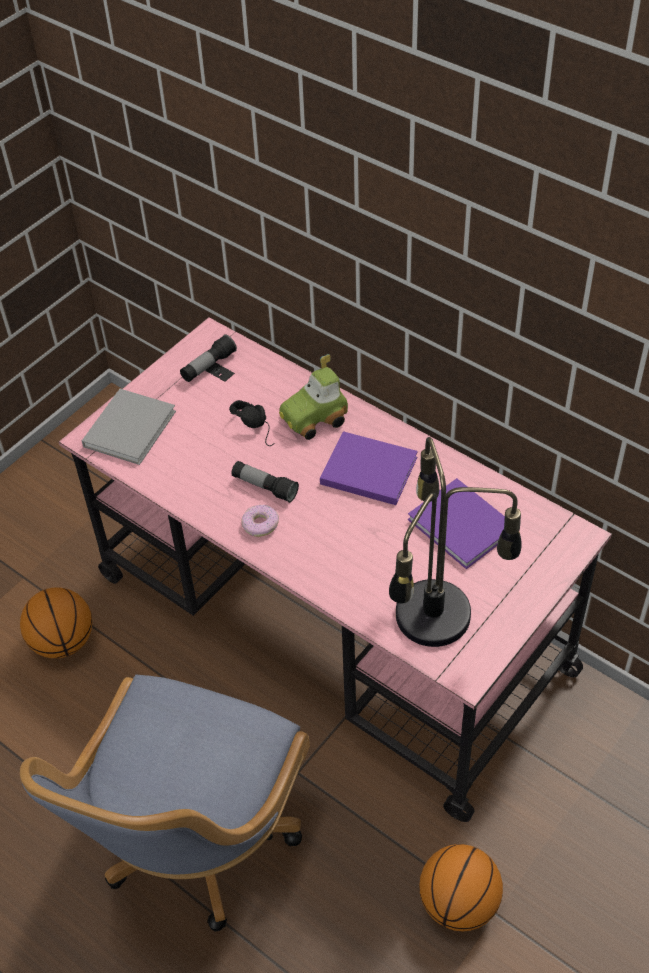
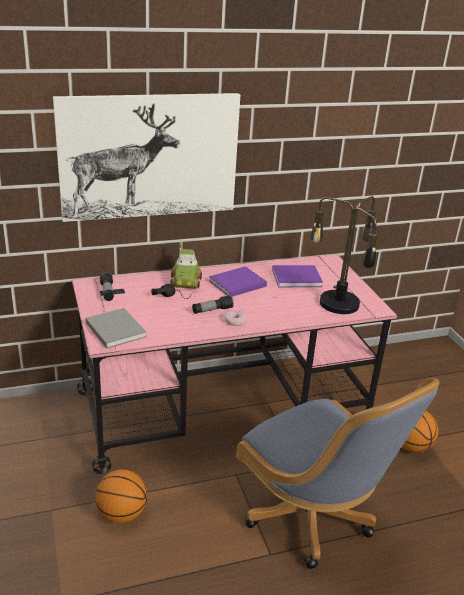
camera: 60 degrees left, 20 degrees down
(303, 204) = (149, 156): none -> picture

